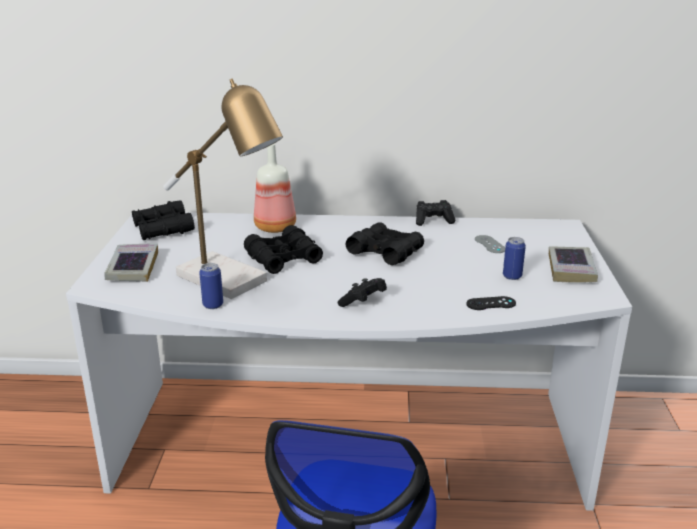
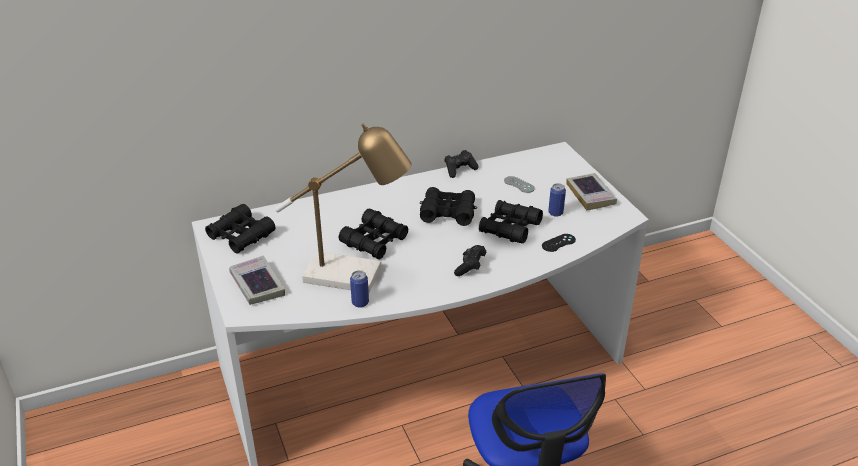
camera: 25 degrees left, 10 degrees up
(276, 227) = (339, 209): bottle -> none
(443, 278) = (510, 228): none -> black binoculars

